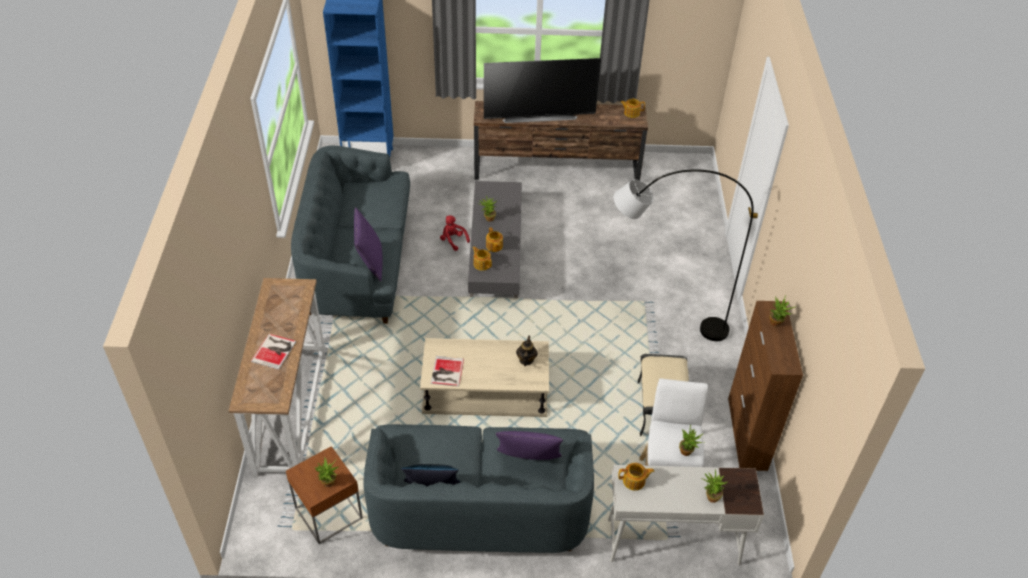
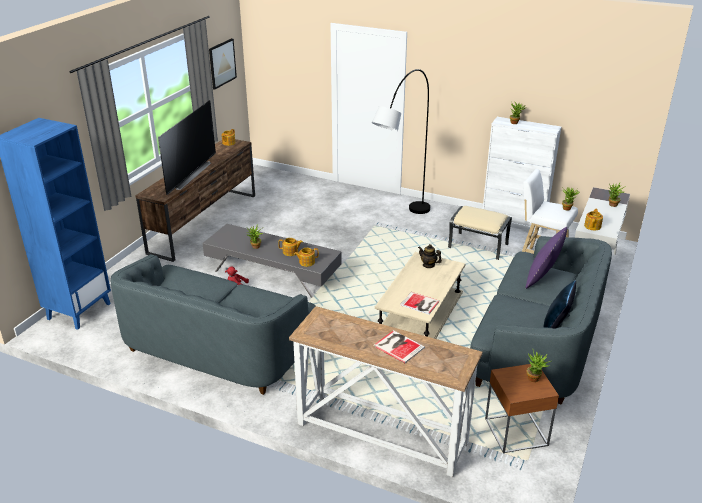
camera: 65 degrees left, 15 degrees down
(370, 262) = (273, 305): purple pillow -> none
(686, 27) = (222, 63): none -> picture
(747, 434) = (513, 222): brown cabinet -> white cabinet

